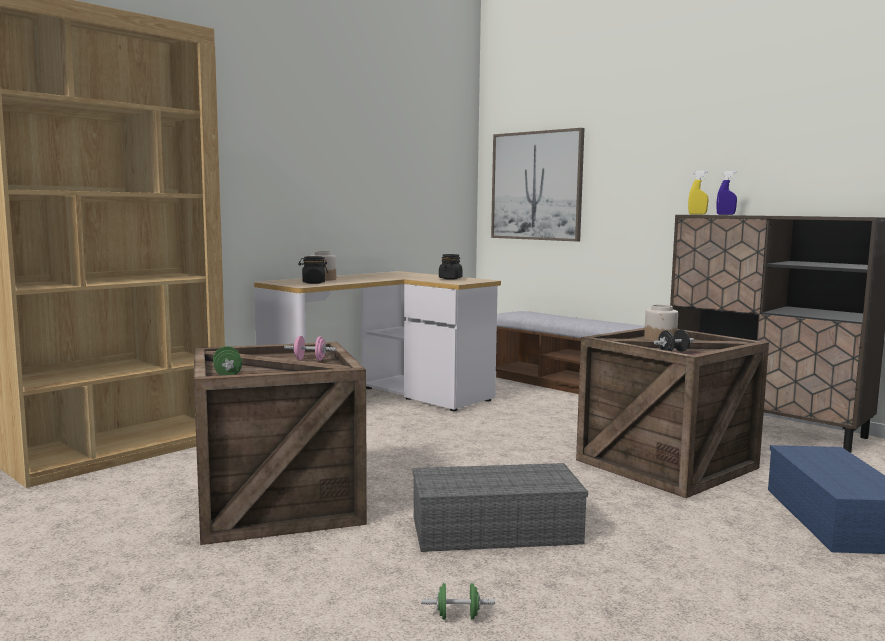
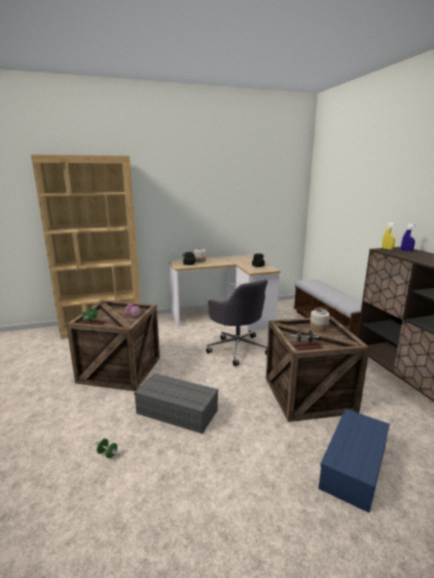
camera: 30 degrees right, 10 degrees up
(470, 434) = (237, 348): none -> grey office chair
(536, 186) = (330, 213): picture -> none

